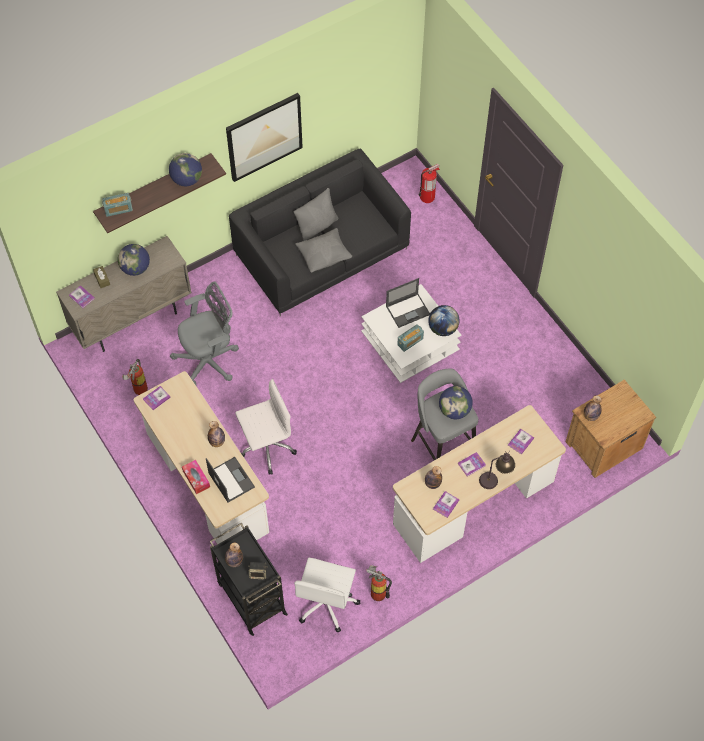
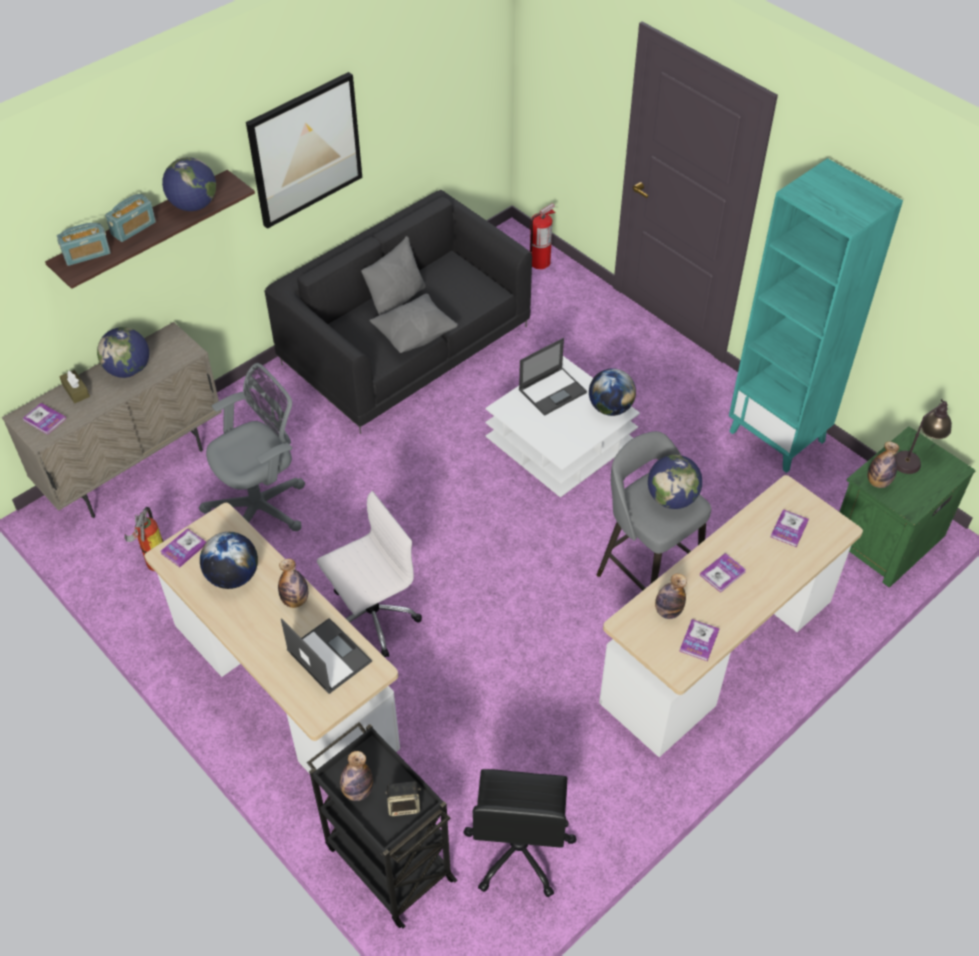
camera: 10 degrees left, 10 degrees down
(183, 421) = (233, 576): none -> globe
(196, 479) = (268, 663): tissue box -> none
(326, 603) = (519, 849): white office chair -> black office chair
(376, 592) = (599, 817): fire extinguisher -> none
(410, 342) = (567, 431): radio -> radio (133, 228)
(495, 478) = (767, 589): table lamp -> table lamp (915, 459)
(555, 360) = (778, 436): none -> turquoise bookcase
(602, 445) = (885, 539): brown nightstand -> green nightstand

